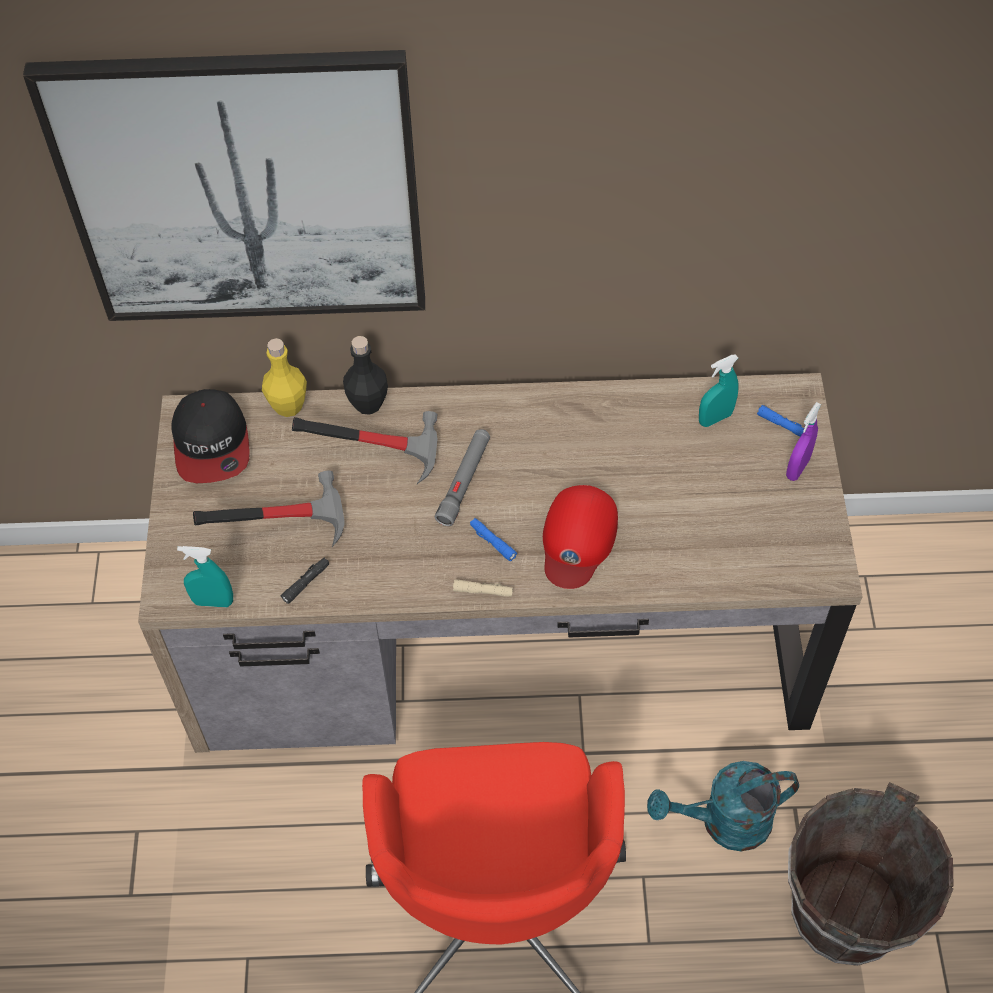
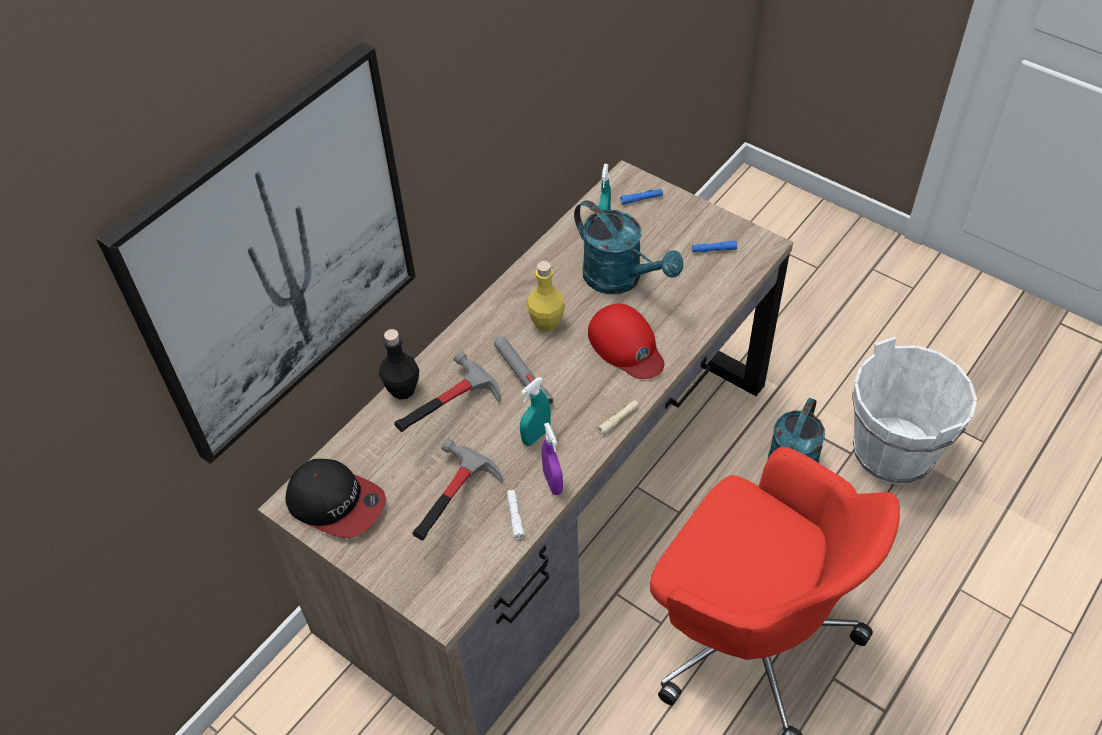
camera: 50 degrees left, 5 degrees down
(213, 602) = (475, 584): turquoise spray bottle -> turquoise spray bottle (536, 436)
(288, 406) = (354, 436): yellow bottle -> yellow bottle (546, 323)
(306, 582) = (514, 516): black flashlight -> white flashlight
(492, 542) = (585, 391): blue flashlight -> blue flashlight (714, 250)
(658, 479) = (621, 279): none -> turquoise watering can
(797, 468) = (678, 212): purple spray bottle -> purple spray bottle (552, 482)
(846, 913) = (893, 452): brown bucket -> white bucket

